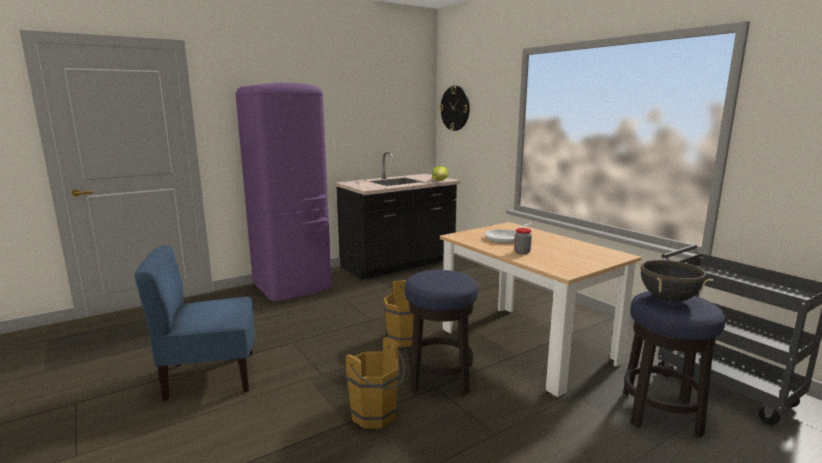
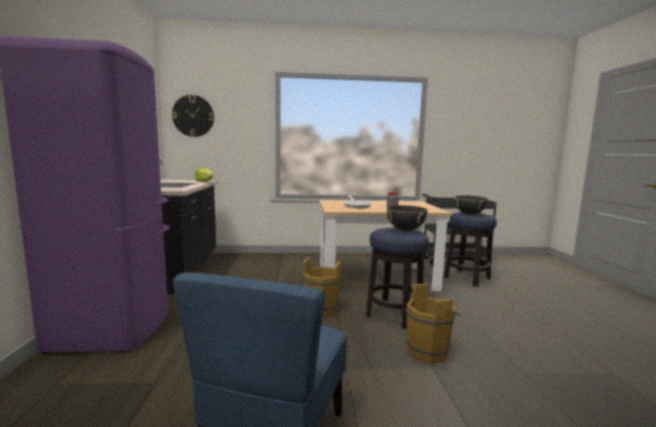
camera: 60 degrees left, 5 degrees down
(454, 279) = (405, 230): none -> black cooking pot

